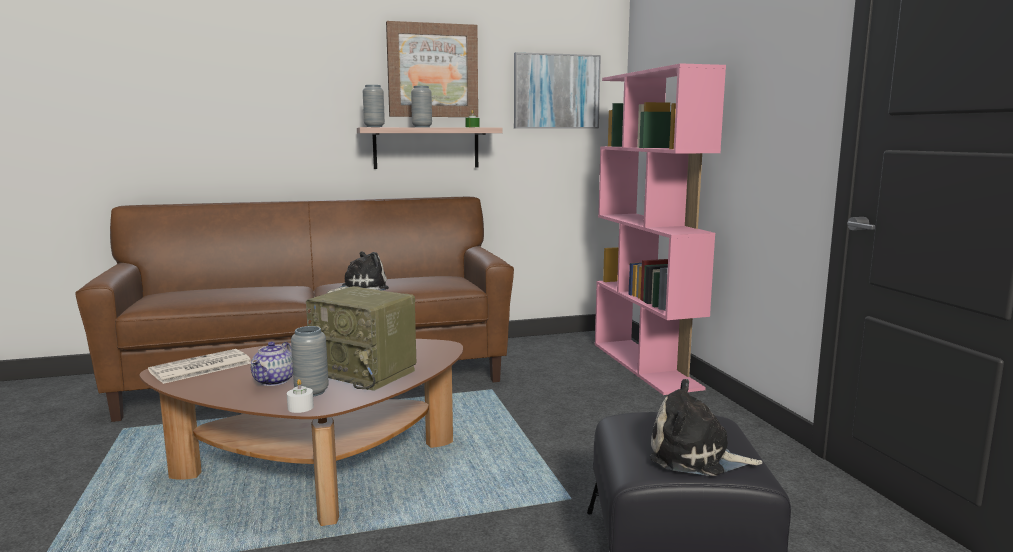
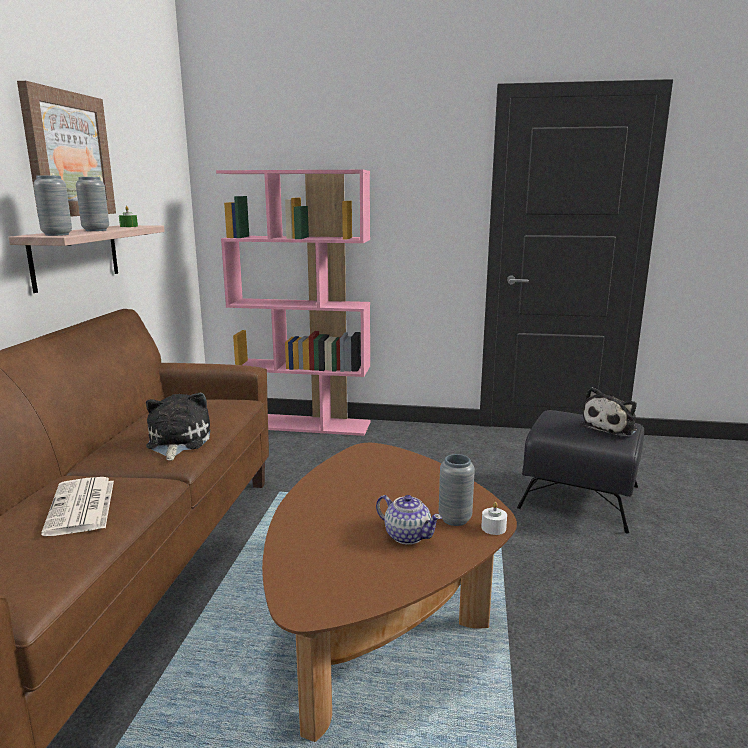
camera: 65 degrees left, 5 degrees up
(200, 368) = (319, 581): newspaper -> newspaper (82, 507)
(366, 373) = (418, 489): radio -> none
(556, 91) = (155, 181): picture -> none

